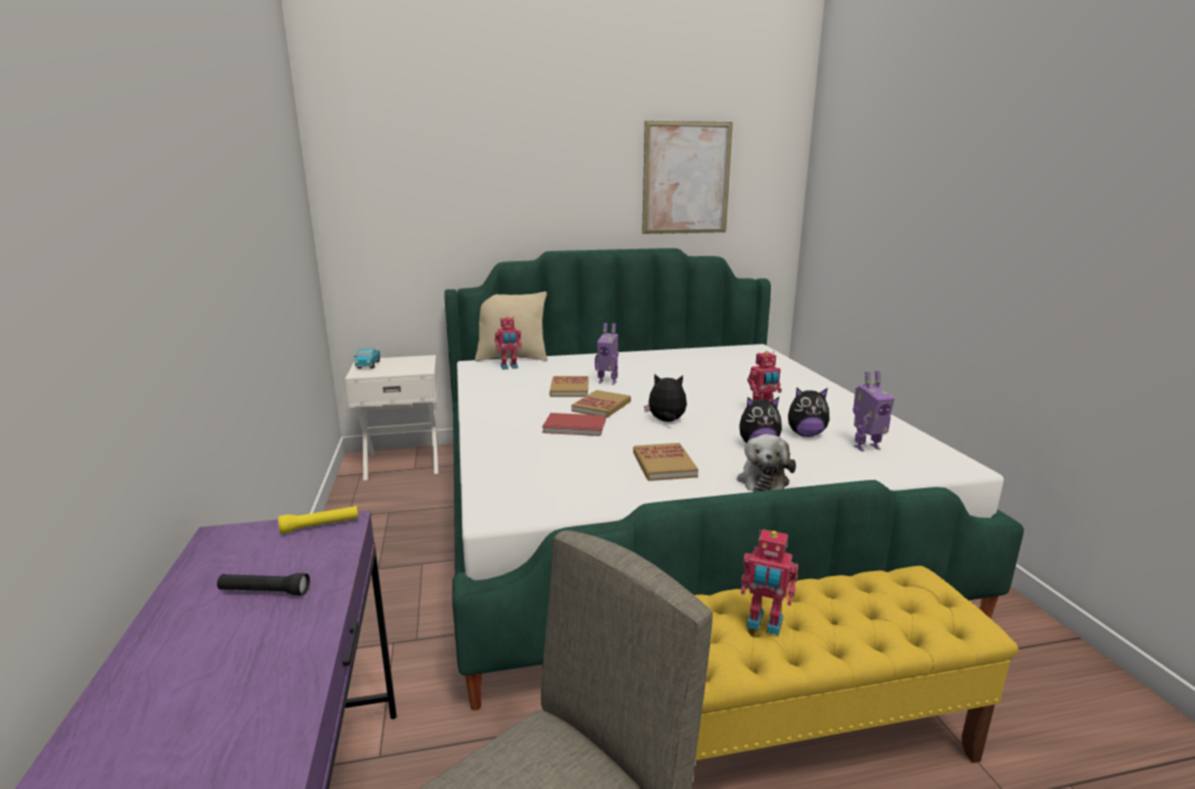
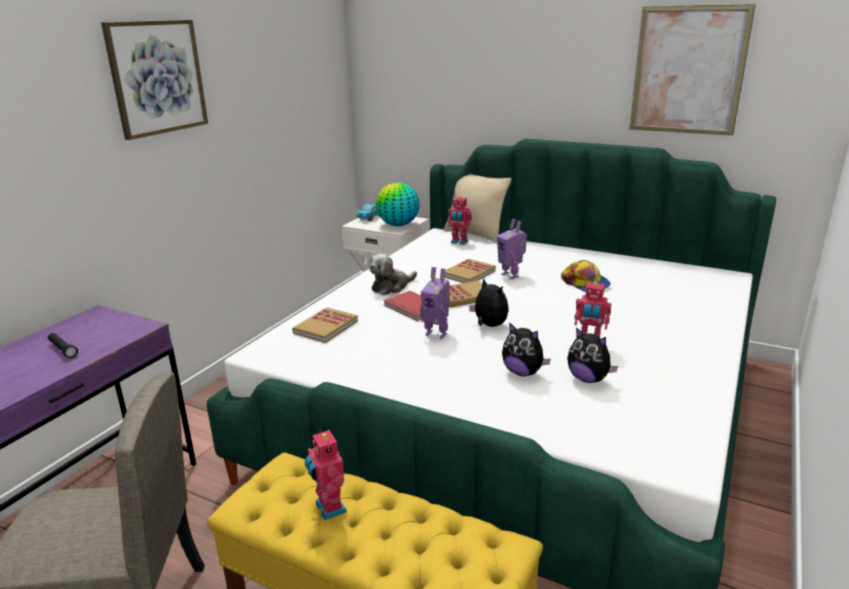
camera: 40 degrees right, 5 degrees up
(198, 165) = (157, 77): none -> picture
(320, 526) = (135, 324): yellow flashlight -> none
(414, 366) = (398, 225): none -> globe
(664, 464) = (417, 360): book -> book (326, 327)
(676, 374) = (585, 283): none -> cap
(763, 480) = (465, 402): plush toy -> plush toy (391, 287)
(865, 447) = (623, 412): toy robot -> toy robot (436, 334)

